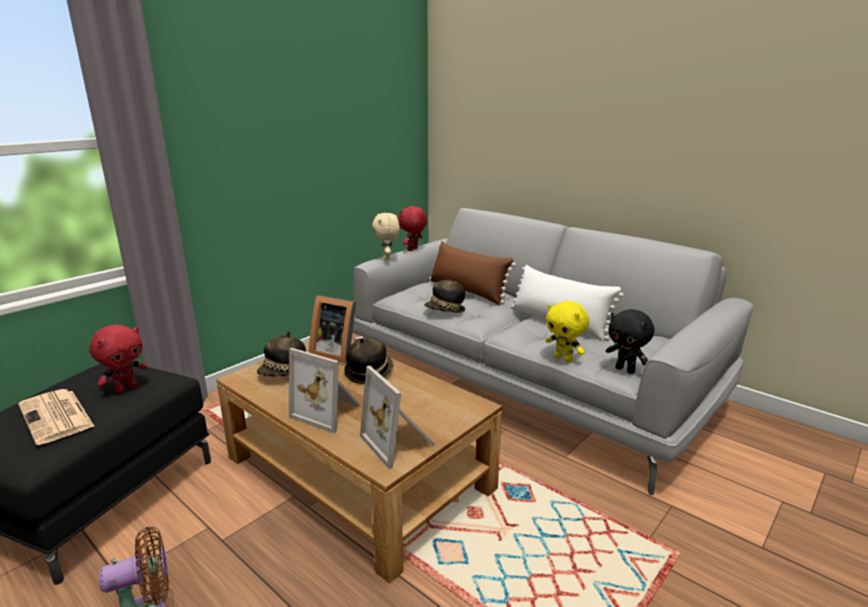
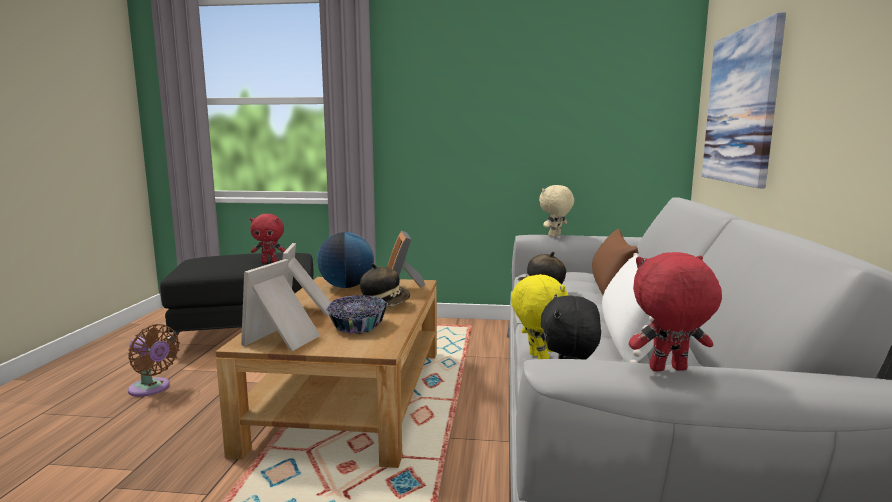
camera: 55 degrees right, 10 degrees down
(57, 417) = (224, 261): newspaper -> none
(284, 374) = (346, 287): hat -> globe
(408, 400) = (357, 325): none -> bowl
(413, 250) = (600, 236): red plush toy -> red plush toy (668, 370)
(500, 137) = (741, 107): none -> picture
(564, 359) = (536, 358): yellow plush toy -> yellow plush toy turned 150 degrees clockwise

